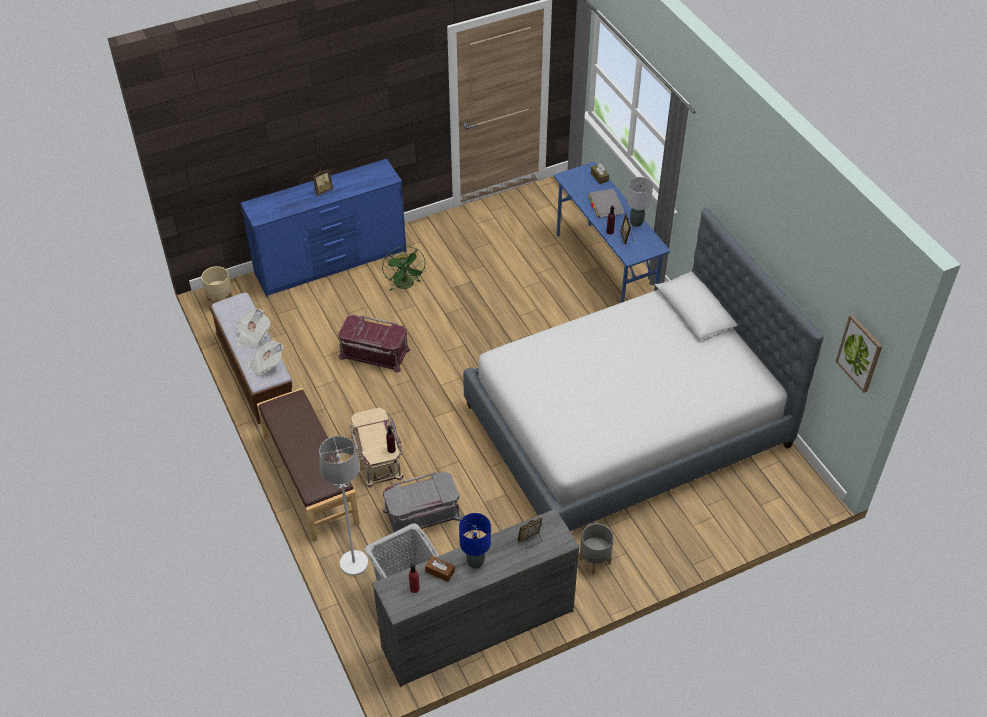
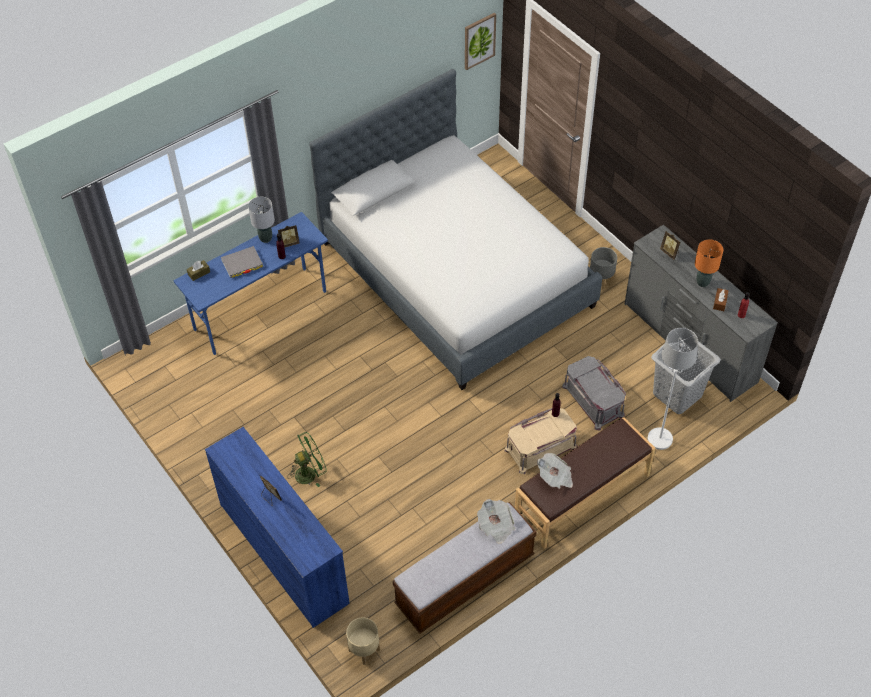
camera: 100 degrees left, 5 degrees up
(252, 335) = (460, 550): newspaper -> newspaper (555, 477)
(374, 354) = (413, 480): red storage box -> none
(475, 562) = (702, 282): blue table lamp -> orange table lamp

